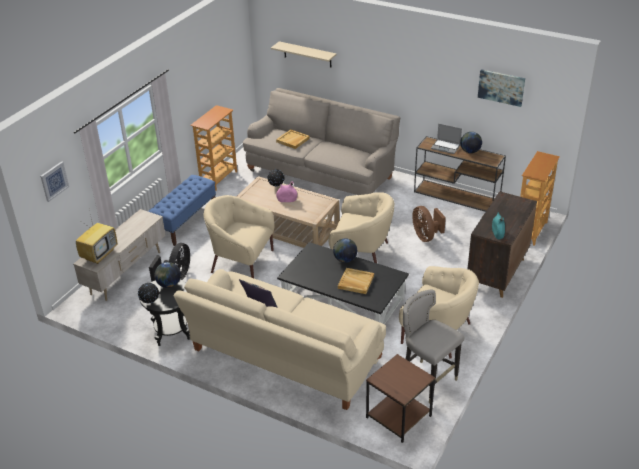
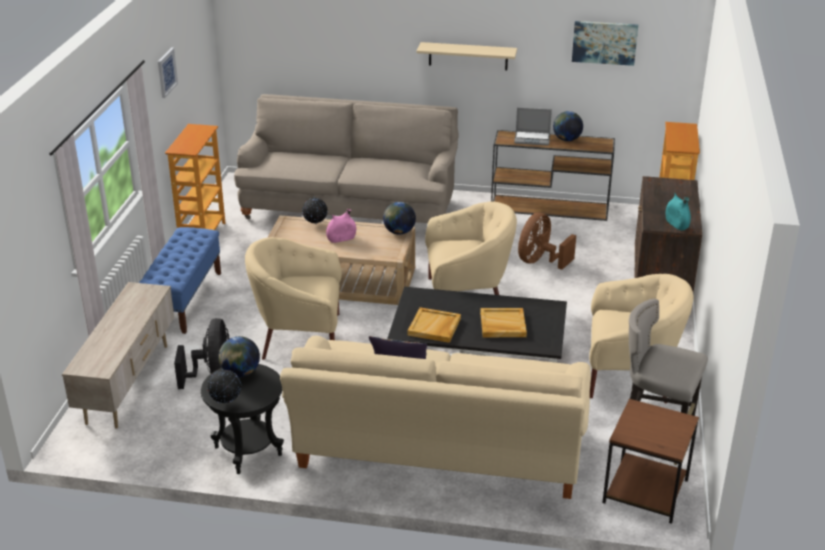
camera: 20 degrees left, 5 degrees down
(54, 181) = (25, 237): picture -> picture (166, 72)
(99, 254) = (99, 353): television -> none
(293, 140) = (310, 161): beige tray -> beige tray (434, 327)
(307, 54) = (308, 37): beige shelf -> beige shelf (468, 56)
(345, 259) = (469, 300): globe -> globe (399, 232)
(426, 236) = (540, 261): brown fan -> brown fan turned 75 degrees clockwise

